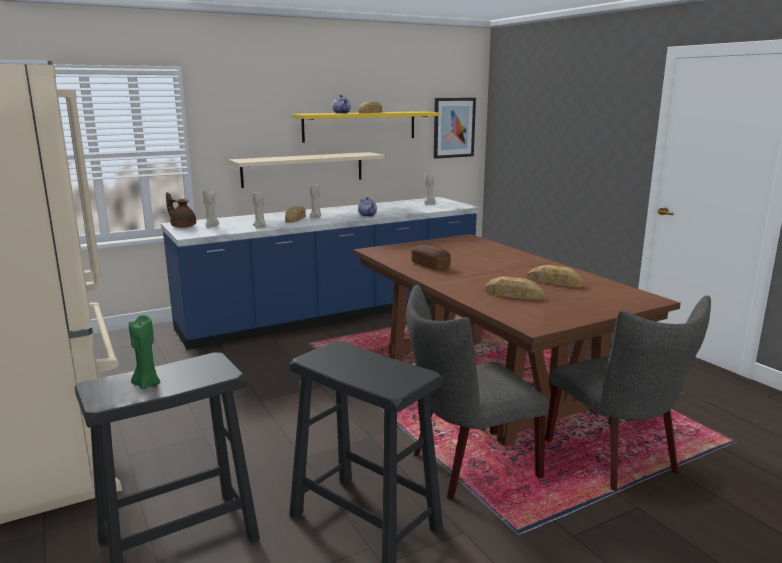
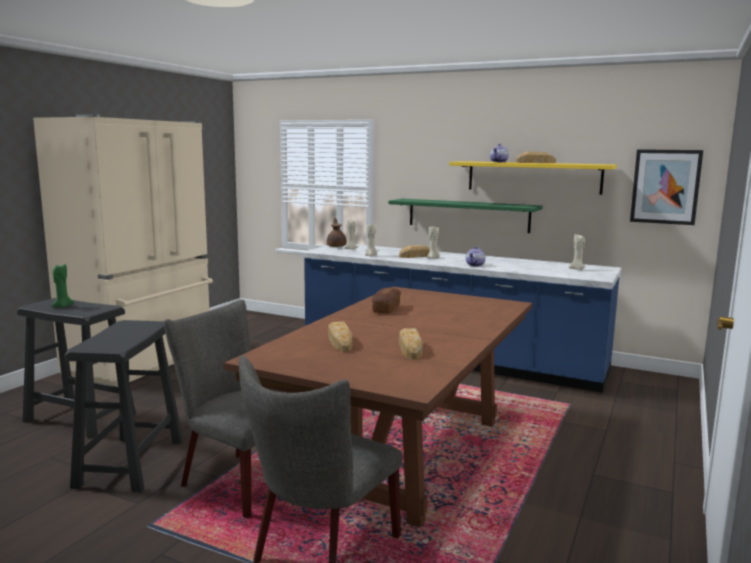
camera: 55 degrees right, 5 degrees down
(303, 169) = (468, 215): beige shelf -> green shelf

